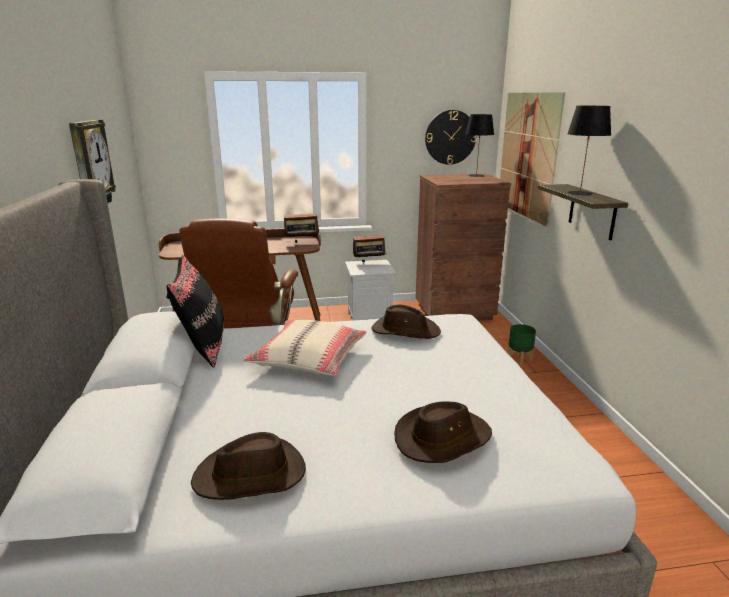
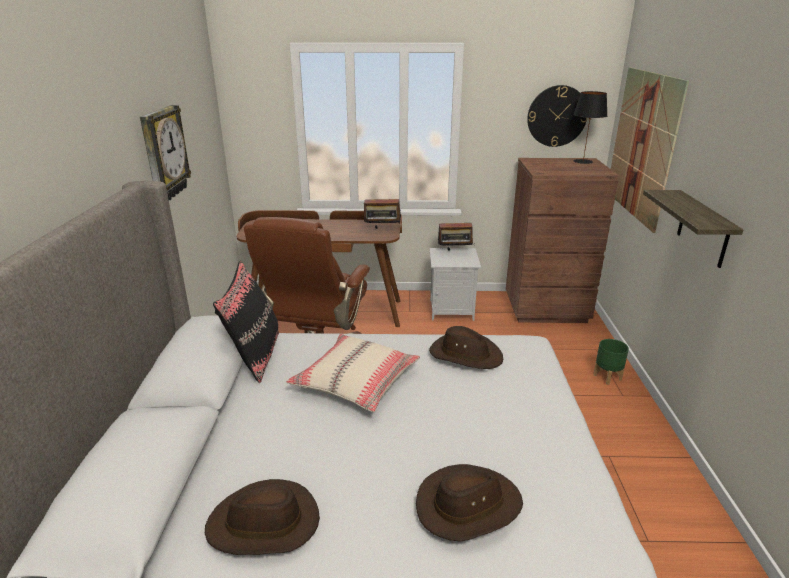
camera: 10 degrees right, 5 degrees up
(580, 193) = (689, 208): black table lamp -> none

